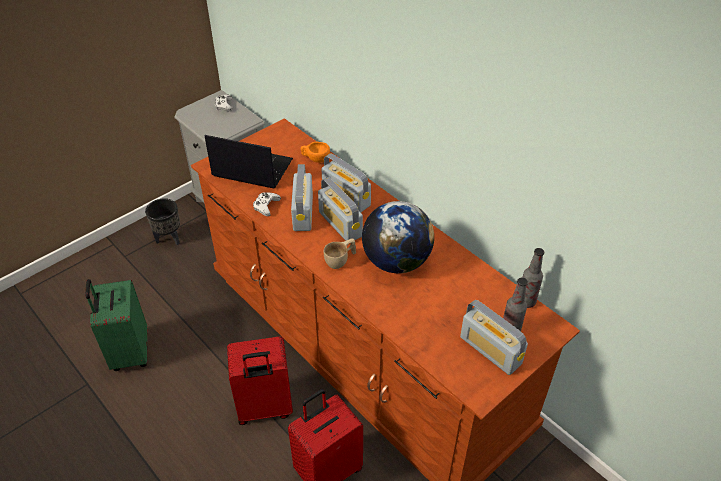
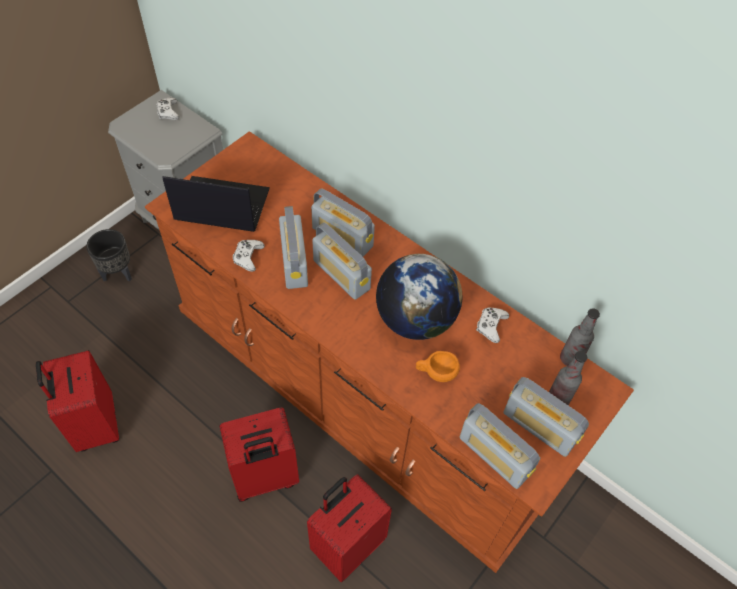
camera: 10 degrees left, 10 degrees up
(129, 352) = (95, 425): green suitcase -> red suitcase
(315, 159) = (297, 186): orange cup -> orange cup (436, 373)
(341, 260) = (350, 324): beige cup -> none
(447, 368) = (495, 455): none -> radio
(460, 271) = (491, 326): none -> white game controller

